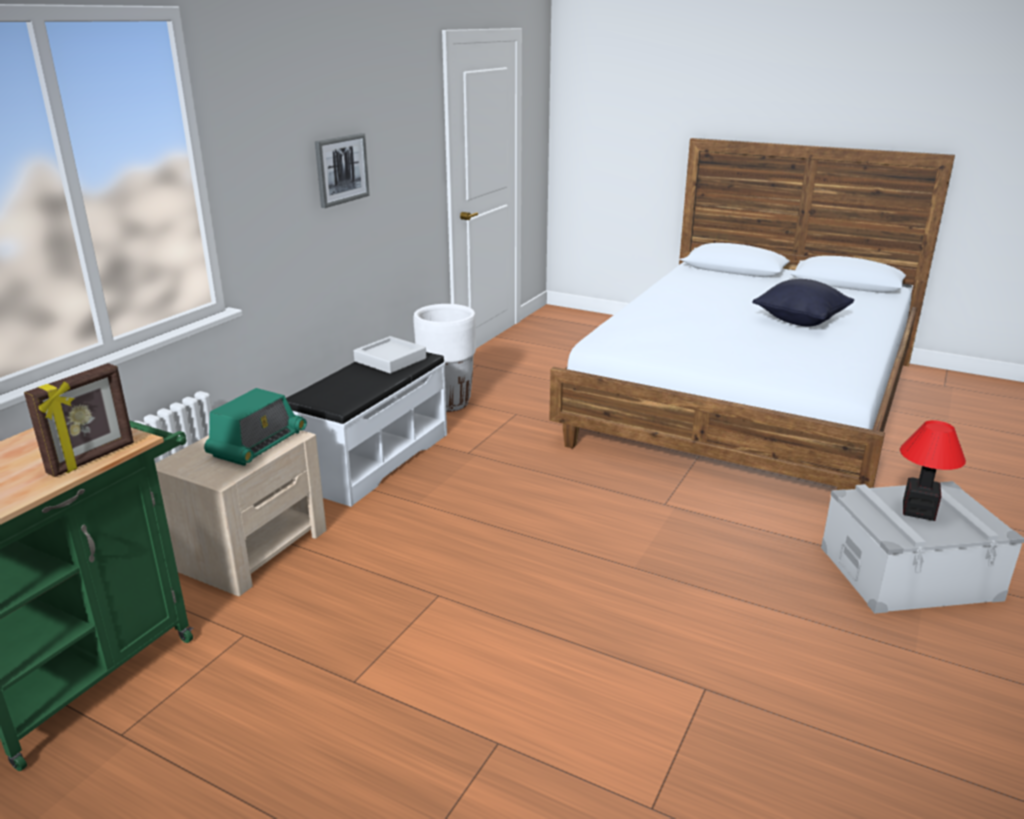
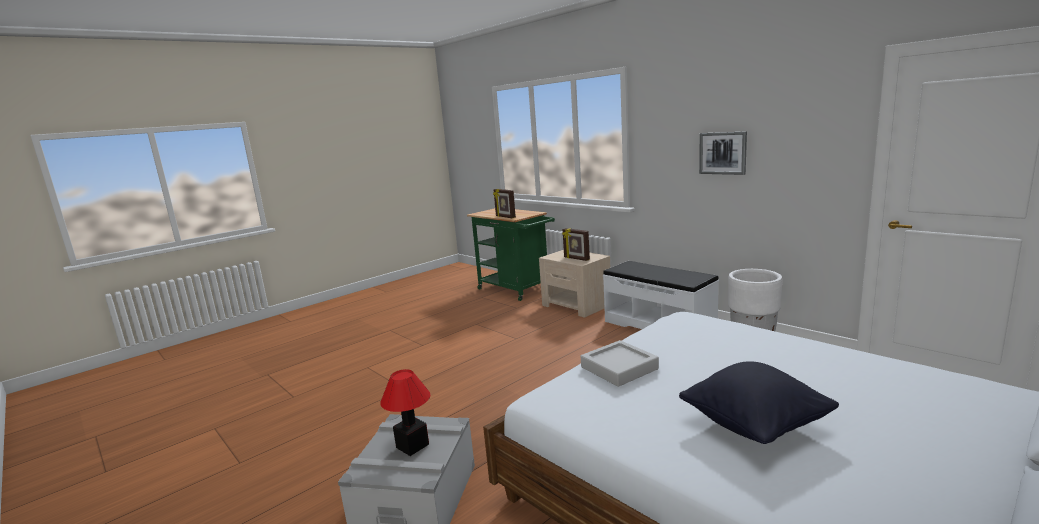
camera: 110 degrees right, 10 degrees down
(257, 444) = (576, 259): radio -> picture frame
(390, 360) = (683, 275): grey tray -> grey tray (619, 368)

